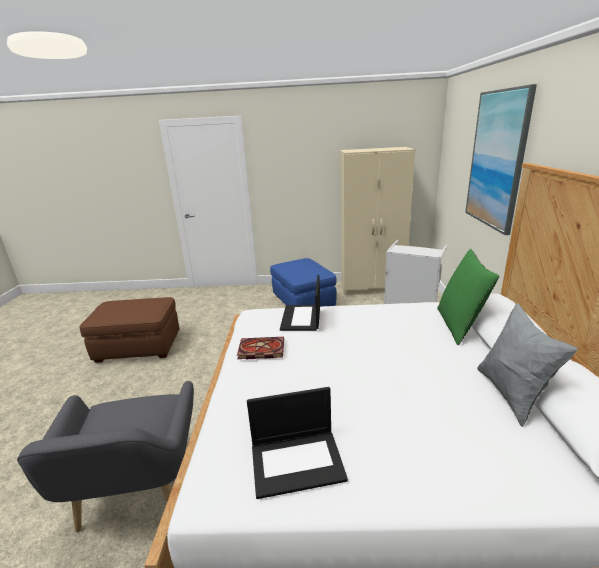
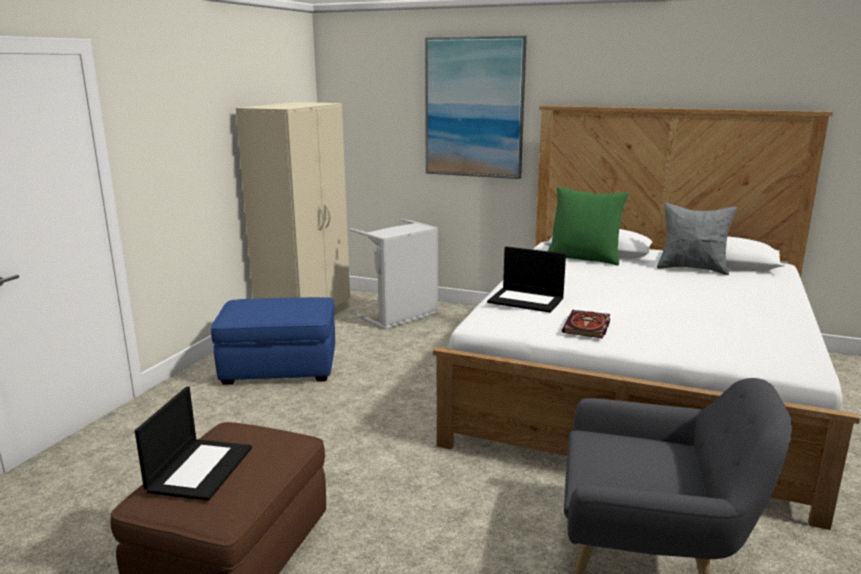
camera: 70 degrees left, 5 degrees down
(298, 461) = (767, 334): laptop -> laptop (200, 468)

